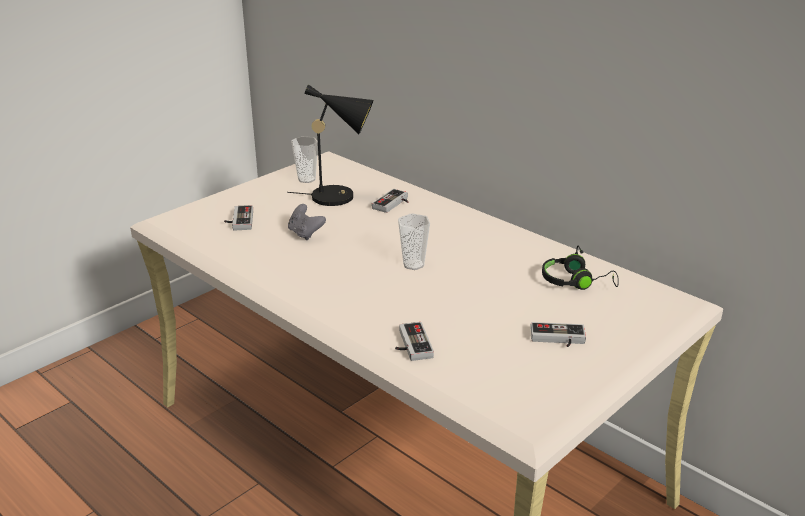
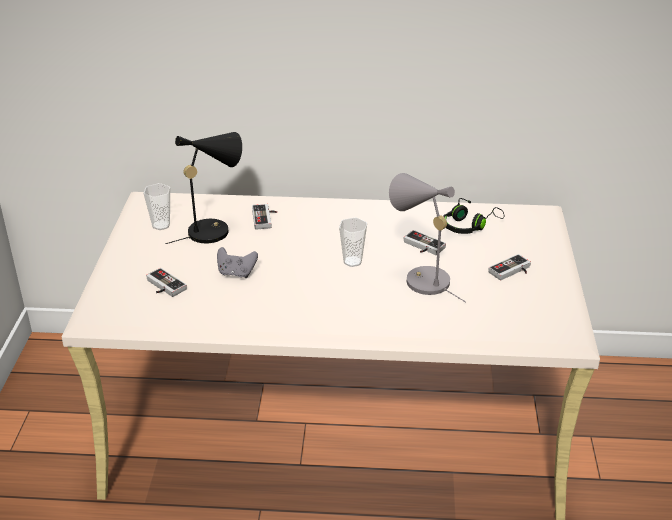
camera: 40 degrees left, 5 degrees up
(410, 345) = (436, 320): game controller -> game controller (422, 247)
(453, 305) = (421, 279): none -> grey table lamp

